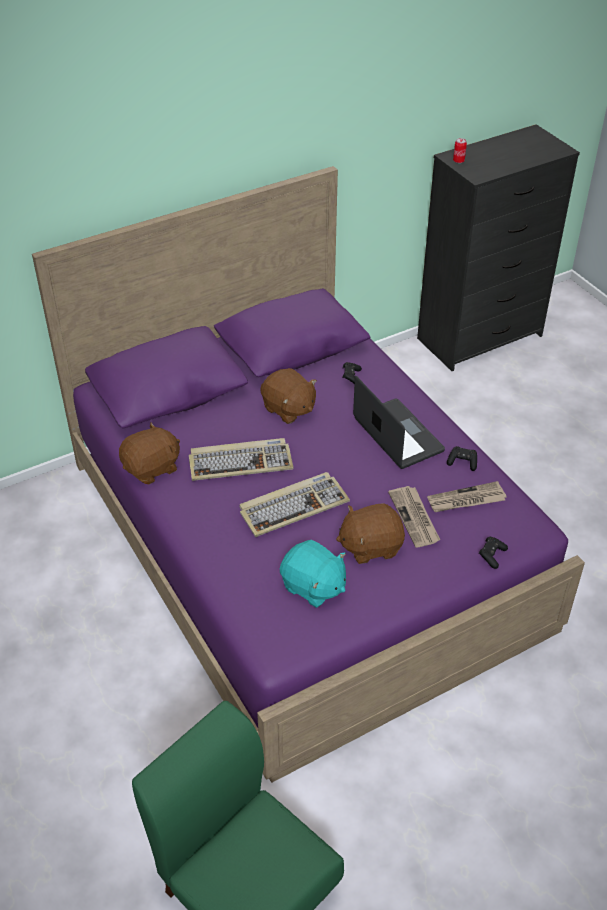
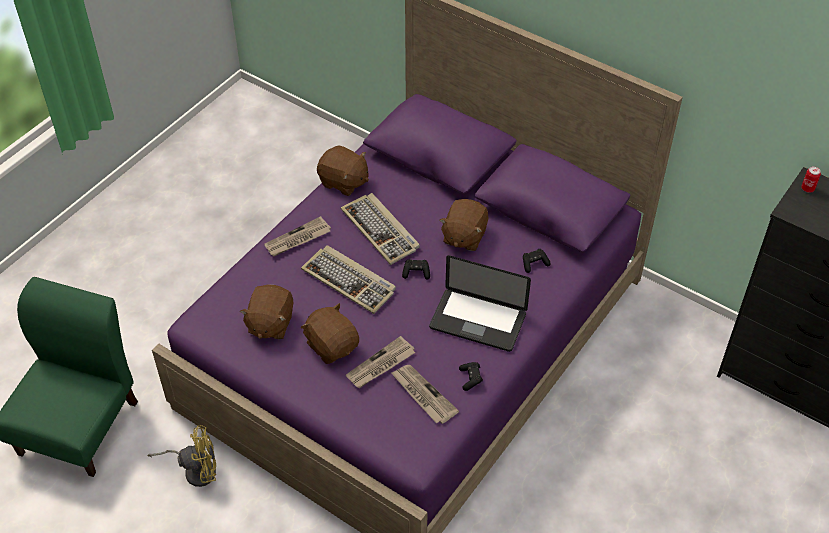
camera: 65 degrees right, 5 degrees up
(208, 529) = (297, 239): none -> newspaper
(313, 587) = (270, 324): turquoise plush toy -> brown plush toy
(368, 783) = (195, 470): none -> yellow fan
(398, 435) = (478, 321): laptop -> laptop turned 75 degrees clockwise
(491, 555) = (365, 433): black game controller -> black game controller (416, 273)

